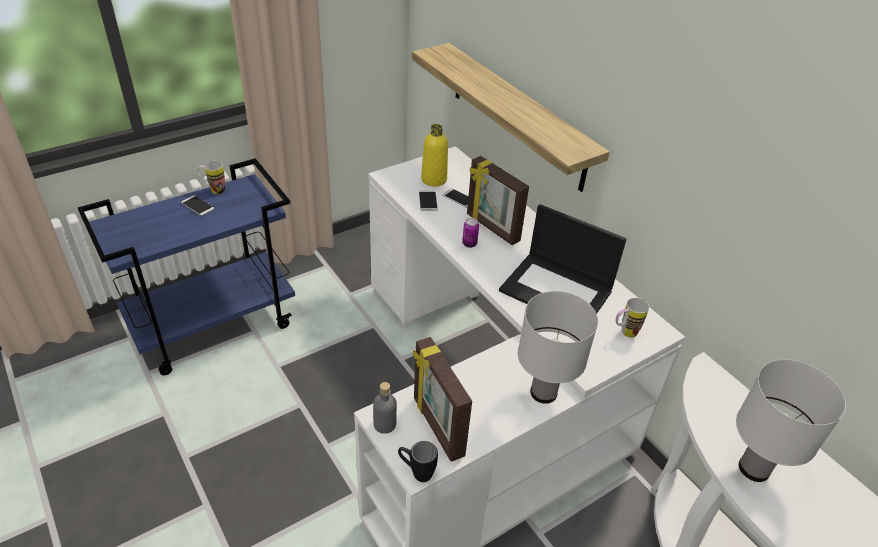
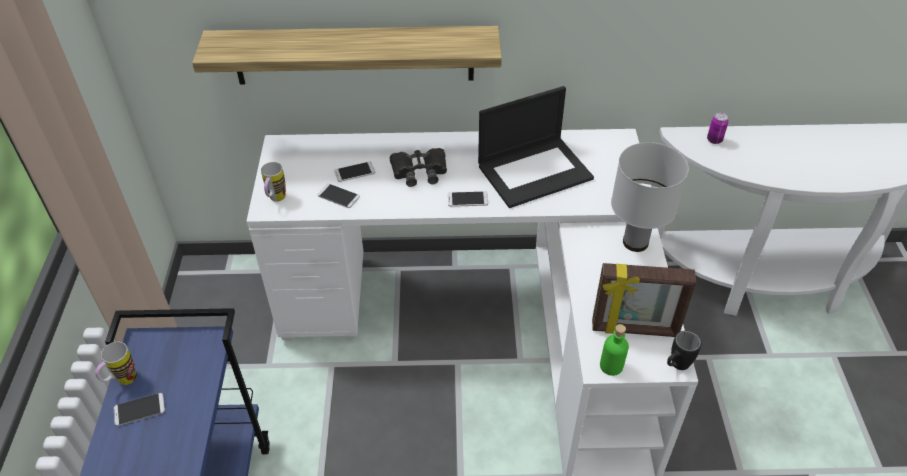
camera: 55 degrees left, 5 degrees up
(385, 424) = (611, 366): grey bottle -> green bottle
(434, 179) = (307, 176): yellow bottle -> none
(469, 244) = (429, 197): can -> can (714, 140)
(486, 265) = (467, 199): none -> phone
(492, 228) = (419, 171): picture frame -> black binoculars
(624, 333) = (610, 158): mug -> mug (276, 200)
(753, 468) = (779, 165): white table lamp -> none

